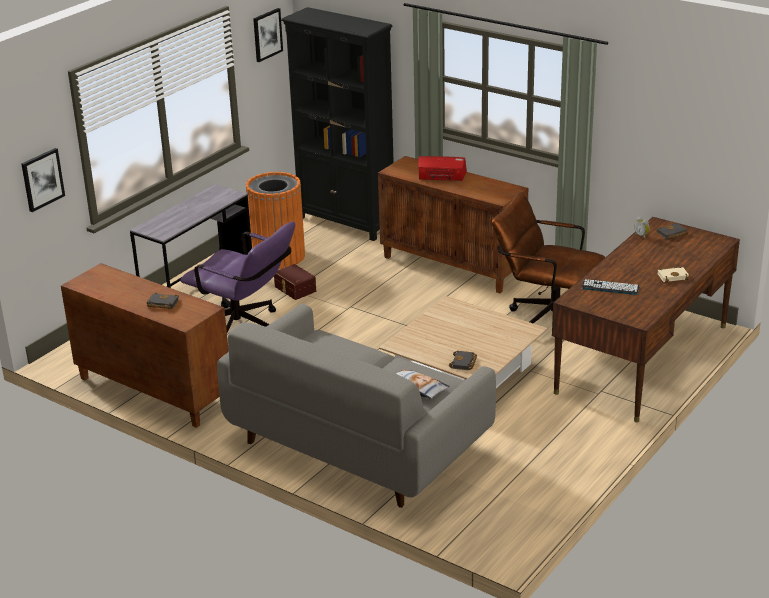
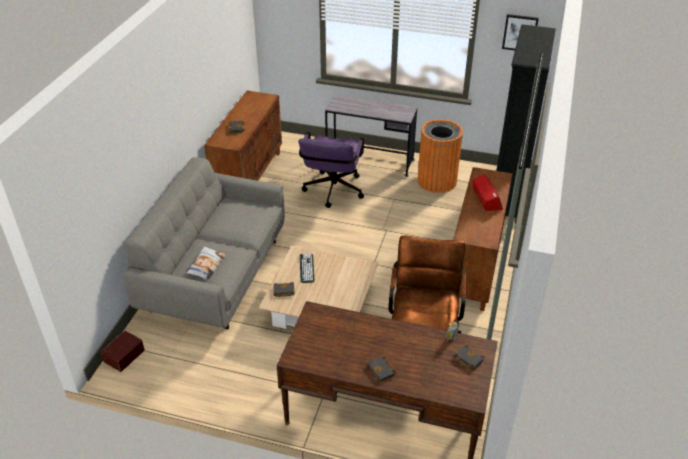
camera: 70 degrees right, 10 degrees up
(42, 179) = (286, 31): picture -> none
(294, 289) = (396, 199): brown storage box -> brown storage box (123, 355)
(610, 287) = (343, 331): keyboard -> keyboard (306, 268)
(673, 276) = (382, 371): beige book -> black book

